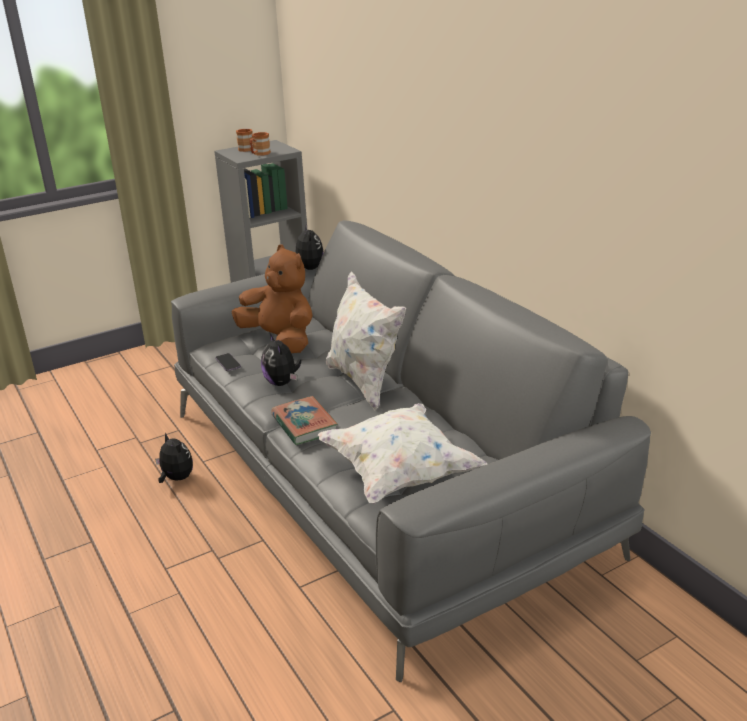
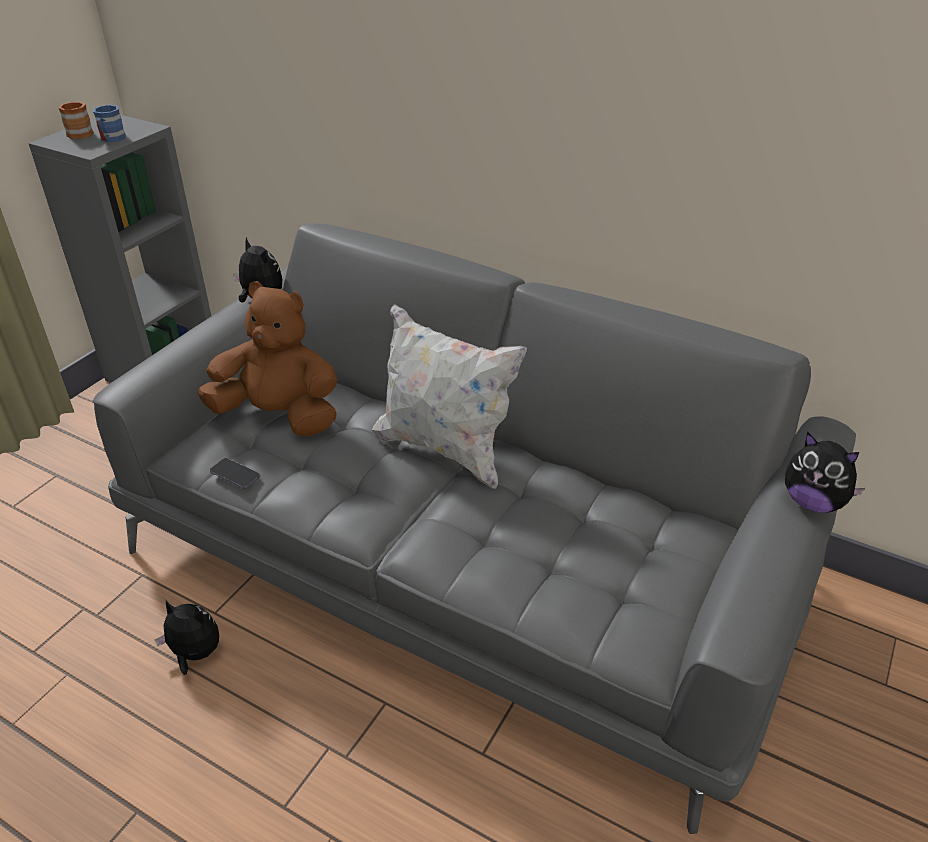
camera: 30 degrees left, 10 degrees up
(259, 154) = (111, 140): brown mug -> blue mug
(282, 383) = (337, 483): plush toy -> plush toy (813, 502)
(304, 424) = (426, 542): book -> none
(398, 473) = (606, 576): white pillow -> none

